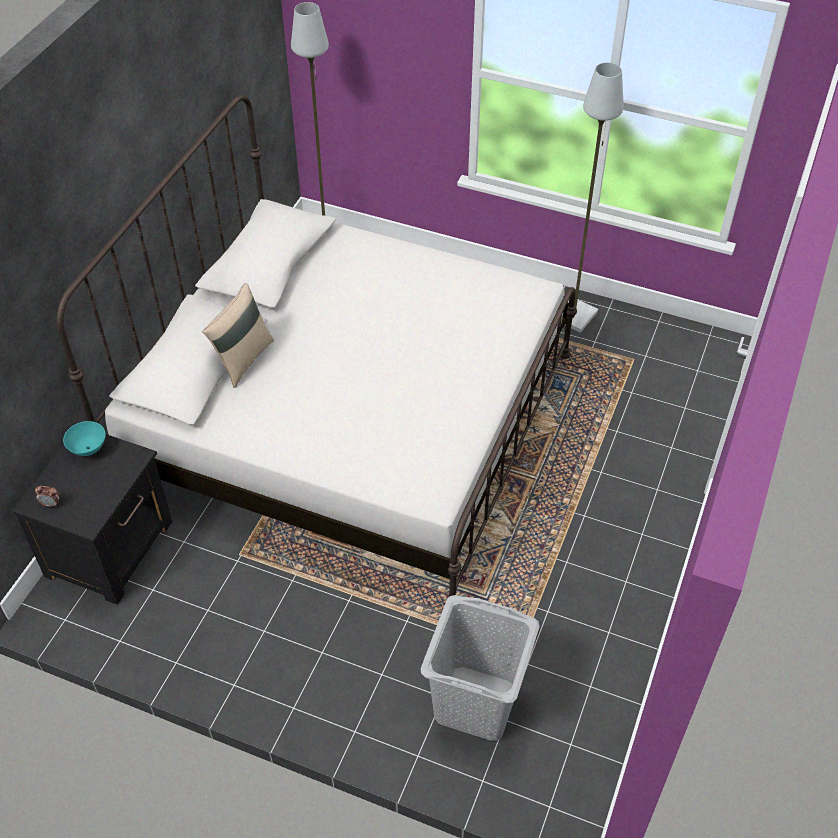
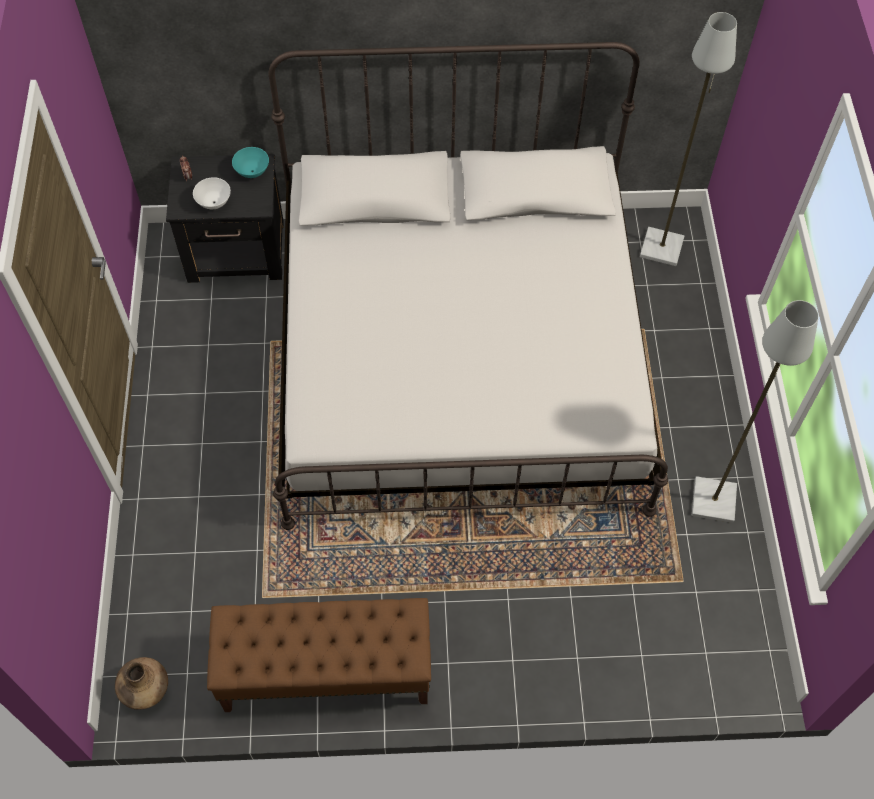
camera: 65 degrees right, 10 degrees up
(103, 492) = (213, 203): none -> white bowl
(243, 359) = (400, 227): beige pillow -> none
(475, 703) = (198, 580): grey laundry basket -> none
(573, 788) = (145, 689): none -> brown vase
(615, 627) = (325, 672): none -> brown bench

